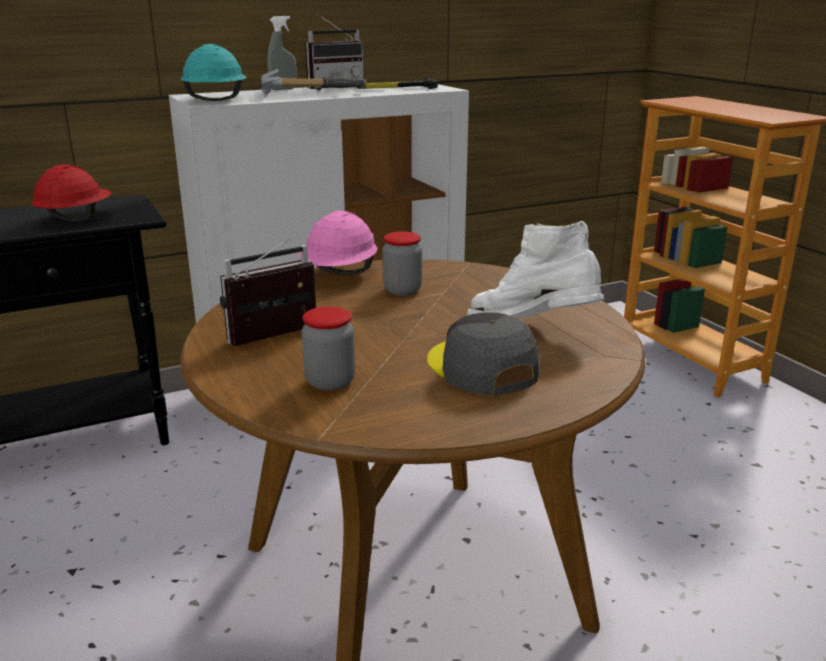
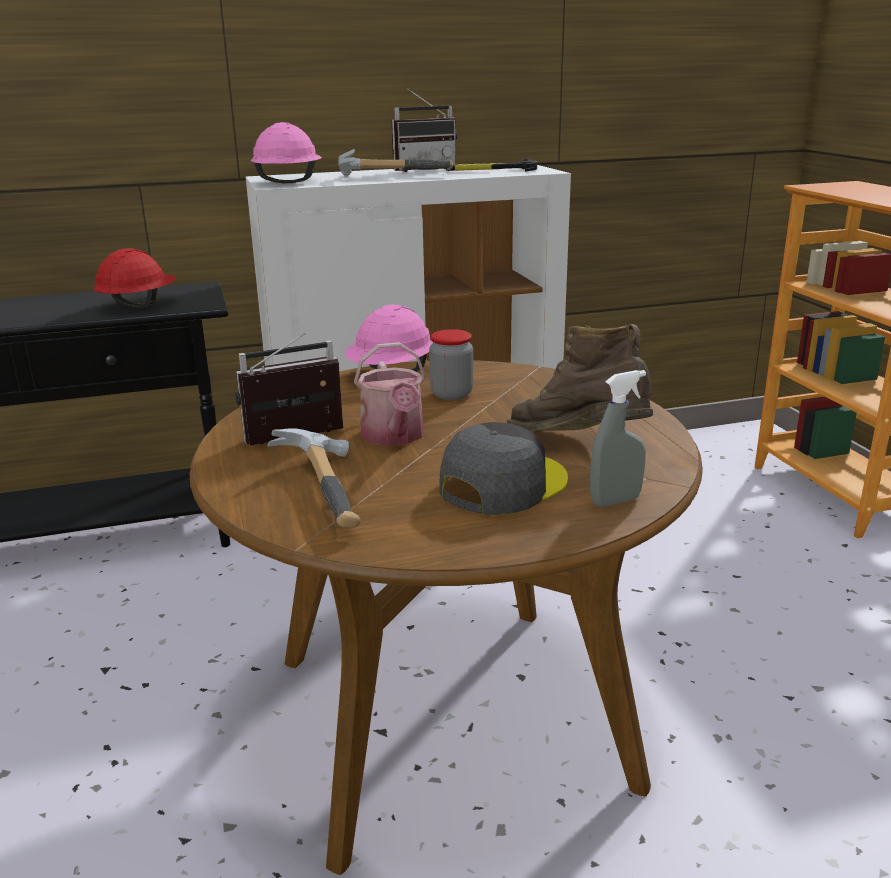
camera: 10 degrees right, 0 degrees up
(215, 100) = (288, 182): turquoise hard hat -> pink hard hat
(283, 89) = (368, 171): grey spray bottle -> grey spray bottle (615, 501)
(330, 382) = (333, 489): jar -> hammer
(366, 331) = (394, 437): none -> watering can
(481, 368) = (502, 484): grey cap -> grey cap turned 60 degrees clockwise
(533, 330) = (578, 446): white boot -> brown boot

